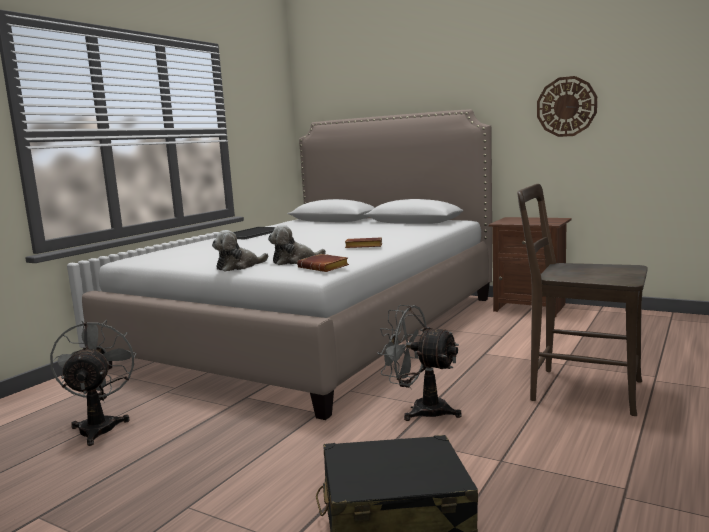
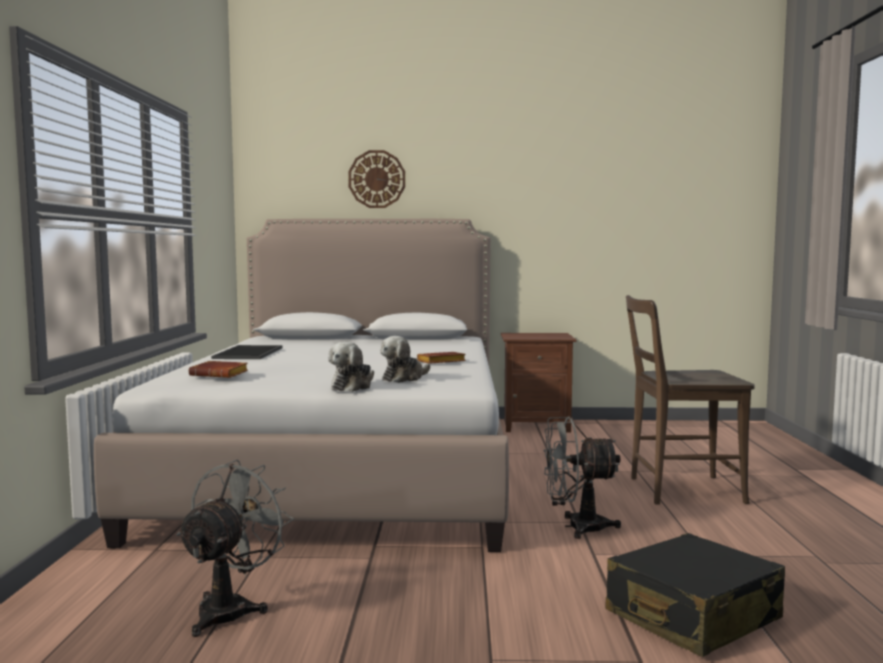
camera: 30 degrees left, 5 degrees down
(100, 426) = (231, 608): grey fan -> grey fan turned 60 degrees clockwise
(325, 267) = (462, 382): brown book -> brown book (221, 374)
(566, 106) = (562, 224): wall clock -> wall clock (377, 179)

